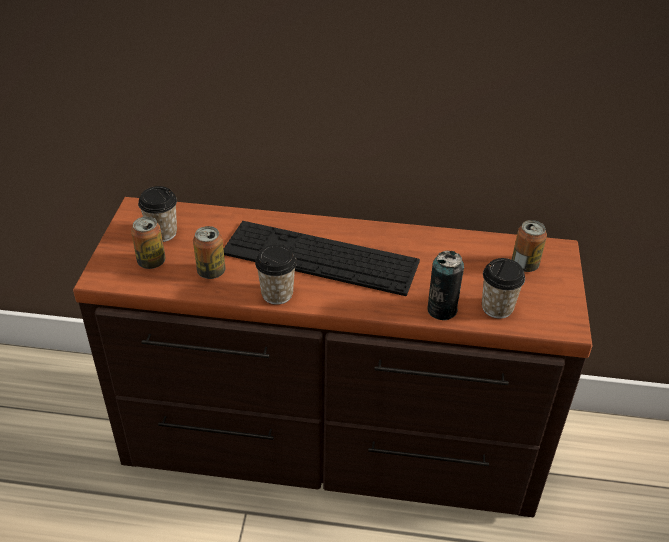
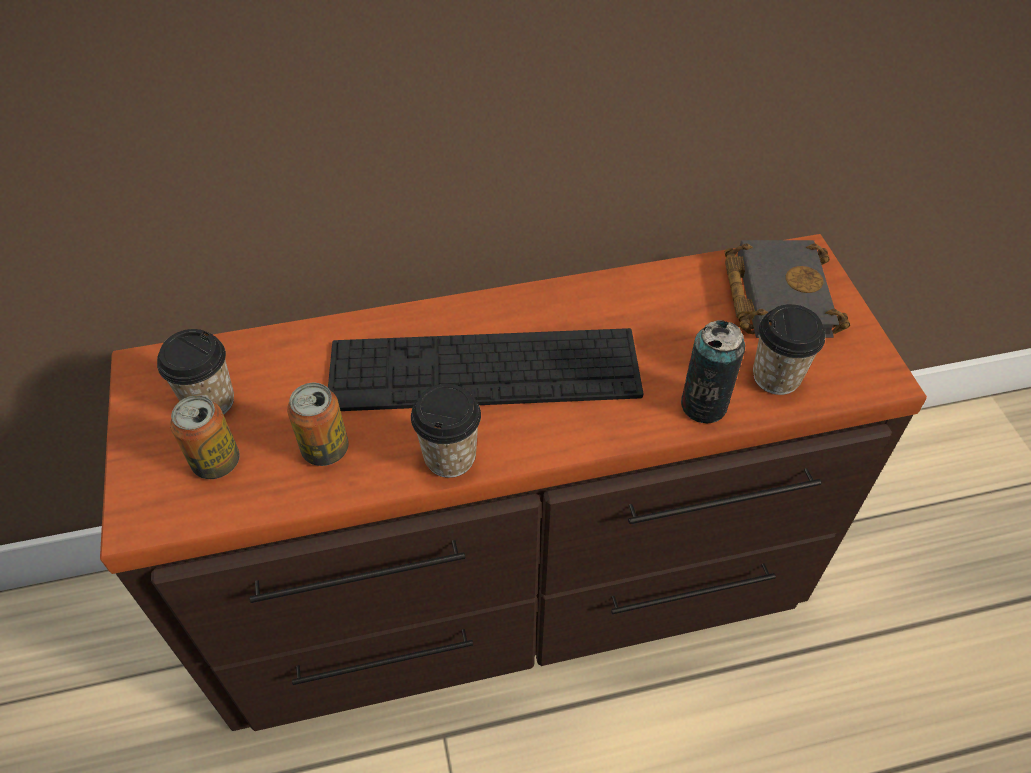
camera: 20 degrees left, 10 degrees up
(524, 265) = (775, 294): can -> black book

